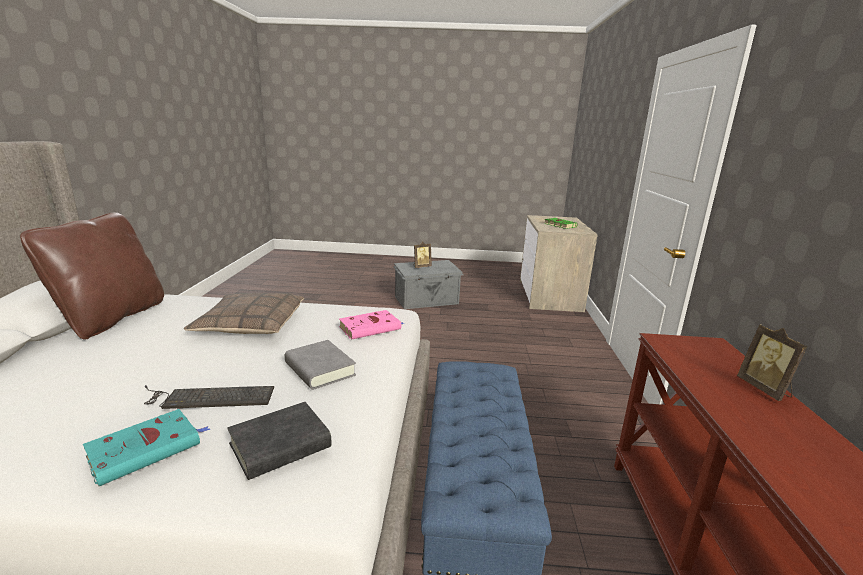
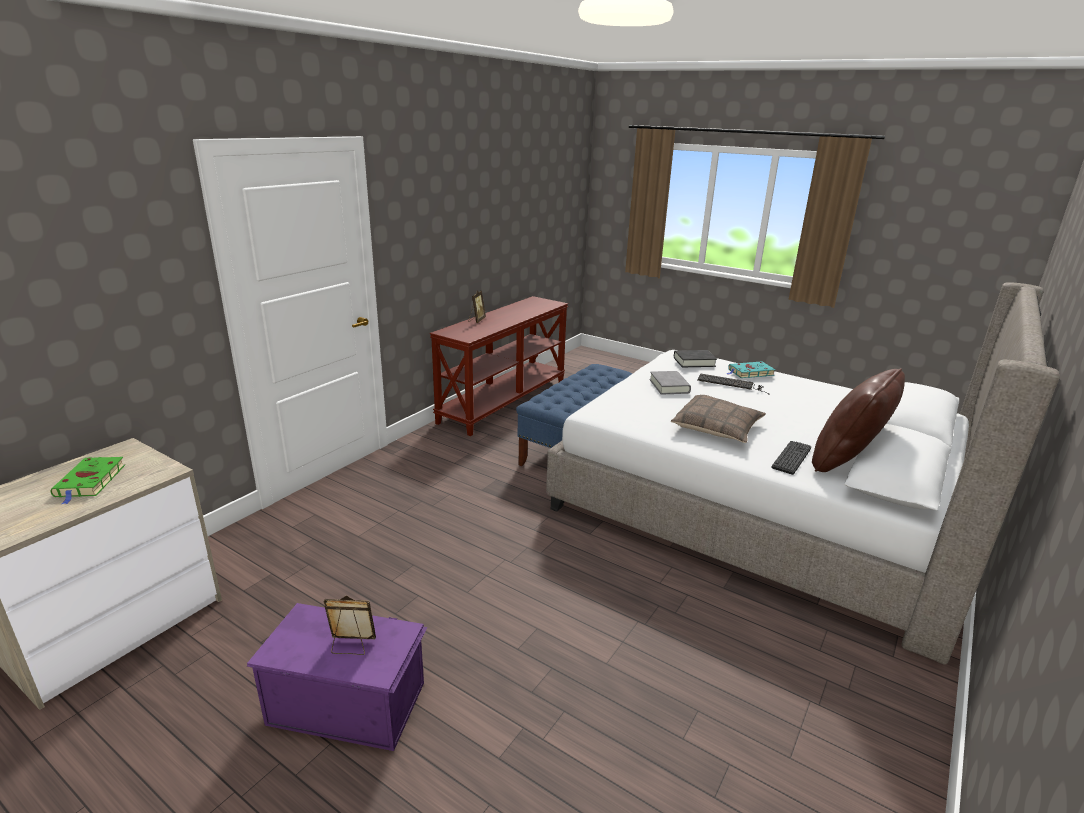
camera: 150 degrees left, 5 degrees up
(176, 310) = (791, 458): none -> keyboard
(371, 328) = (621, 402): pink book -> none
(427, 300) = (347, 701): grey storage box -> purple storage box

